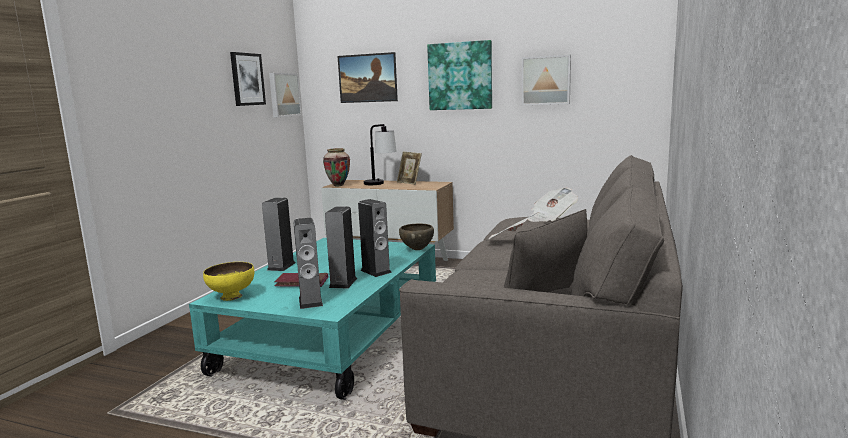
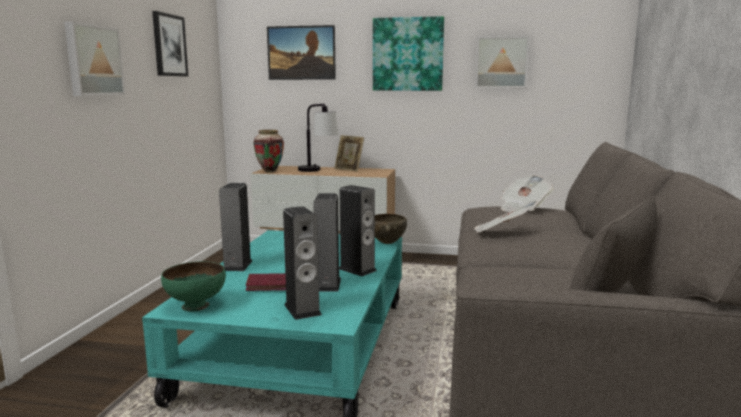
camera: 10 degrees left, 0 degrees up
(232, 296) = (196, 306): yellow bowl -> green bowl
(283, 95) = (204, 67): picture -> picture (93, 60)

